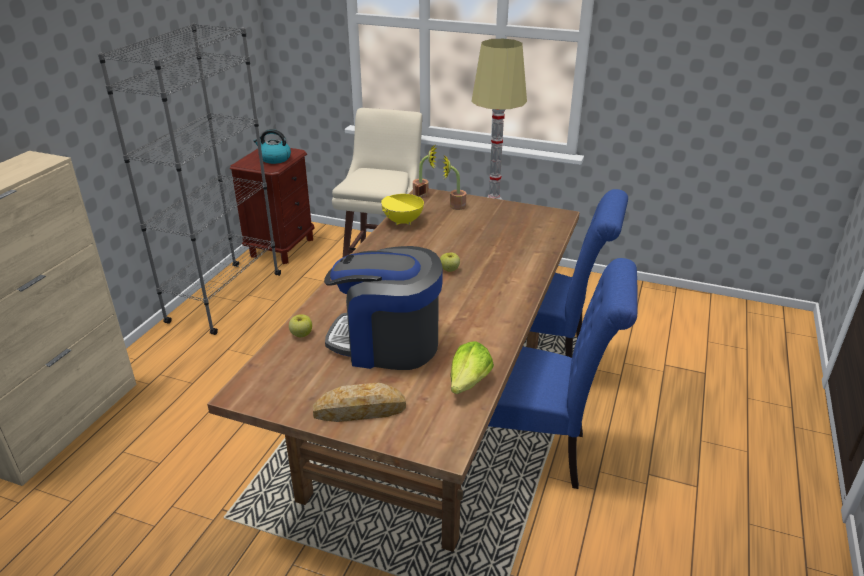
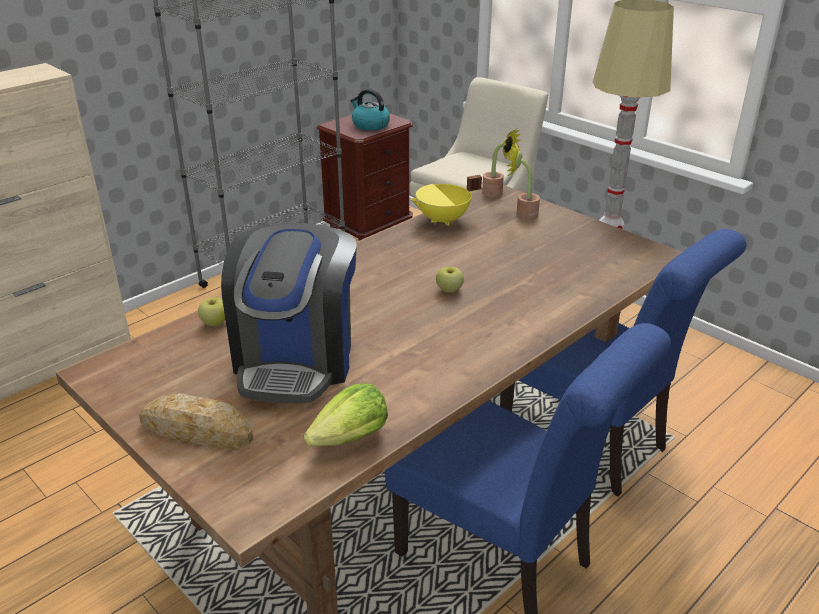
camera: 25 degrees right, 0 degrees up
(386, 343) = (296, 359): coffee machine -> coffee machine turned 120 degrees counterclockwise

